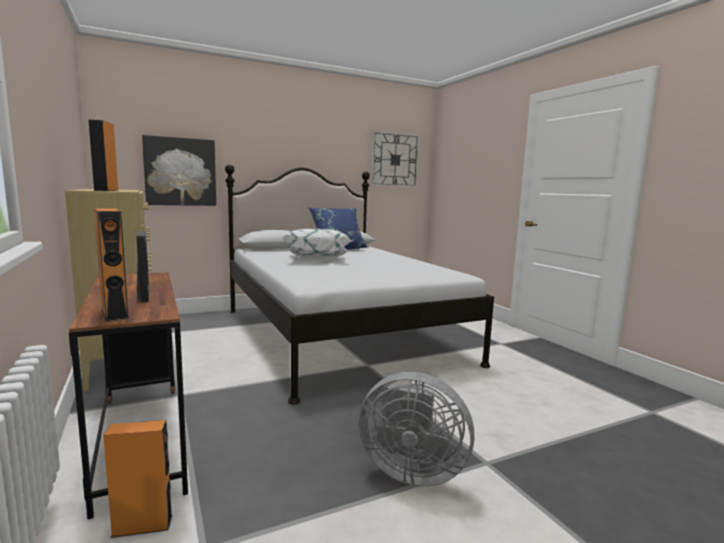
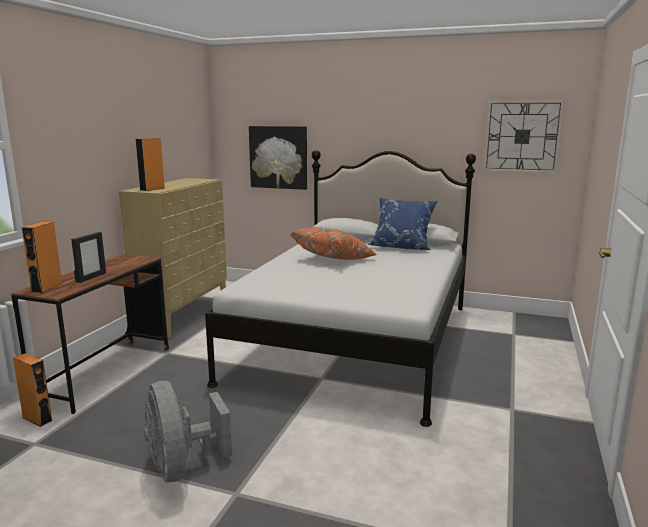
camera: 45 degrees right, 5 degrees up
(317, 259) = (334, 259): white pillow -> orange pillow

